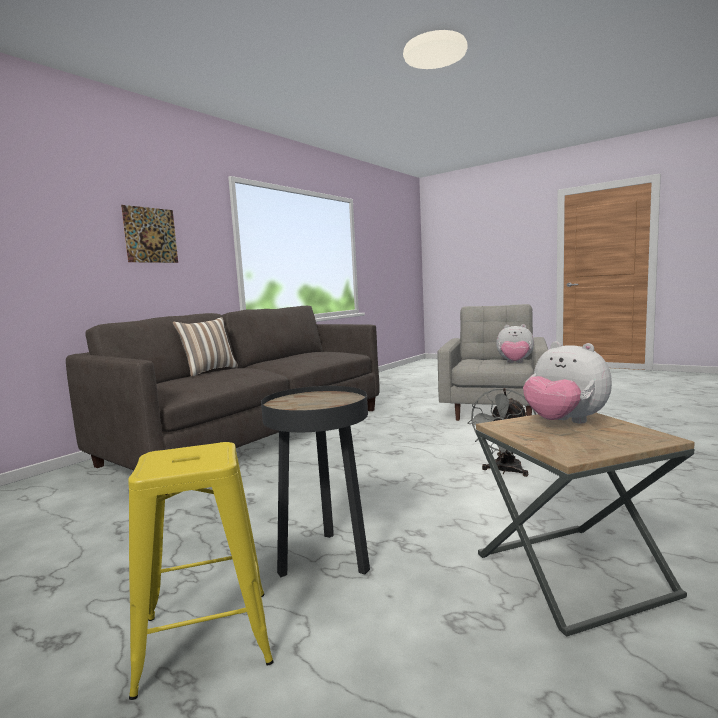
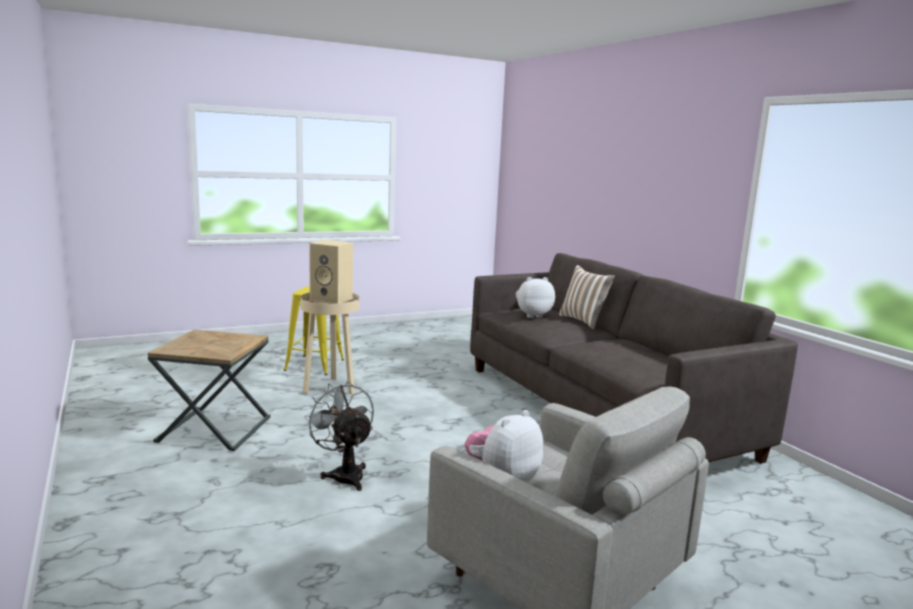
camera: 115 degrees right, 5 degrees up
(150, 235) = (659, 181): picture -> none
(310, 401) = (332, 299): none -> beige speaker
(325, 561) = (330, 388): black side table -> beige side table
(564, 422) = (223, 346): plush toy -> plush toy (532, 315)

